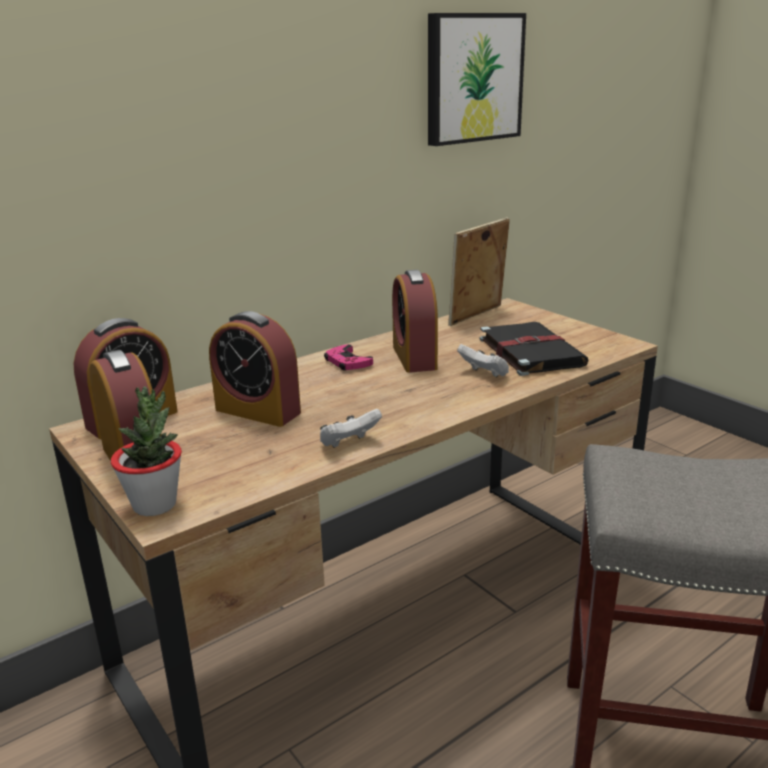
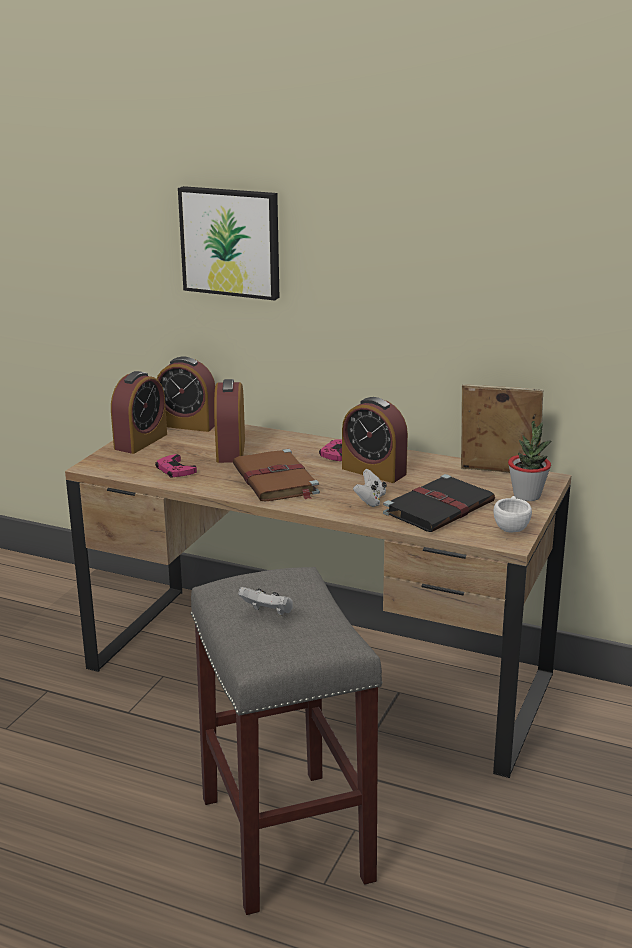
camera: 60 degrees right, 0 degrees up
(155, 505) = (102, 460): potted plant -> potted plant (527, 496)
(268, 457) = (175, 470): none -> pink game controller
(348, 443) = (212, 485): white game controller -> white game controller (268, 613)
(379, 405) = (276, 480): none -> brown book
(414, 357) = (374, 471): alarm clock -> alarm clock turned 105 degrees counterclockwise
(472, 78) = (542, 249): picture -> picture (231, 242)
(595, 337) = (511, 527): none -> white cup

